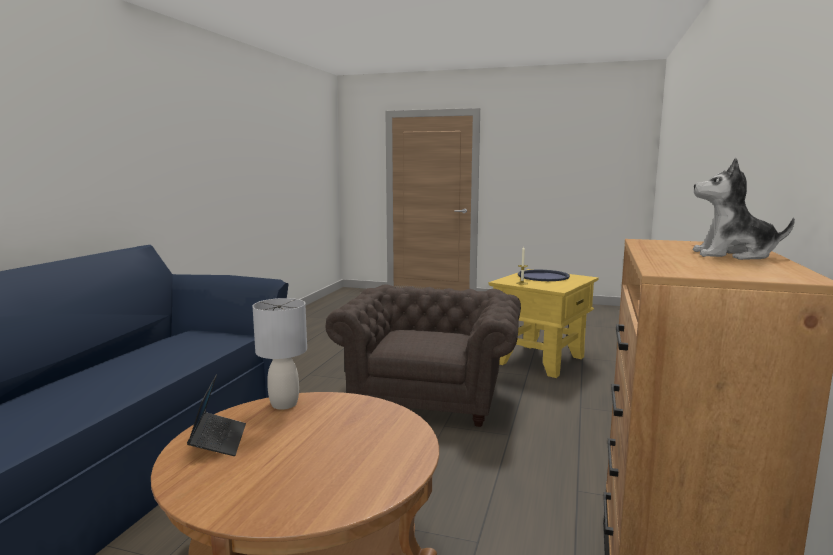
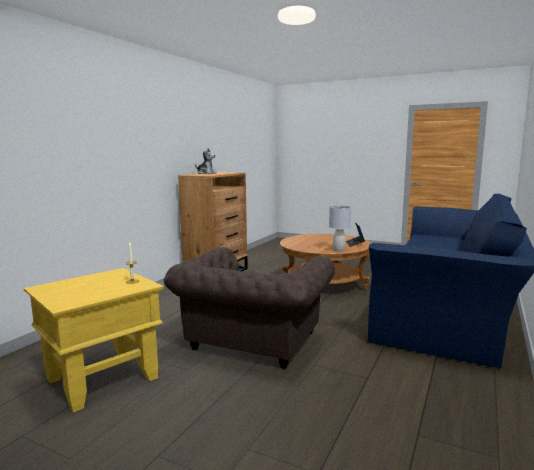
camera: 170 degrees left, 0 degrees up
(543, 276) = (81, 292): blue tray -> none

